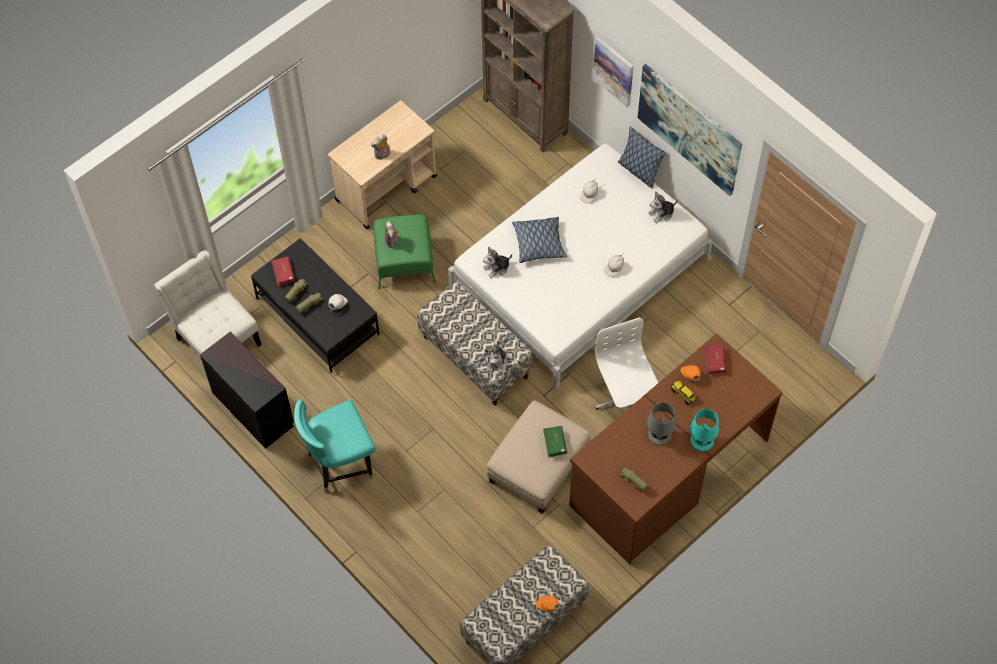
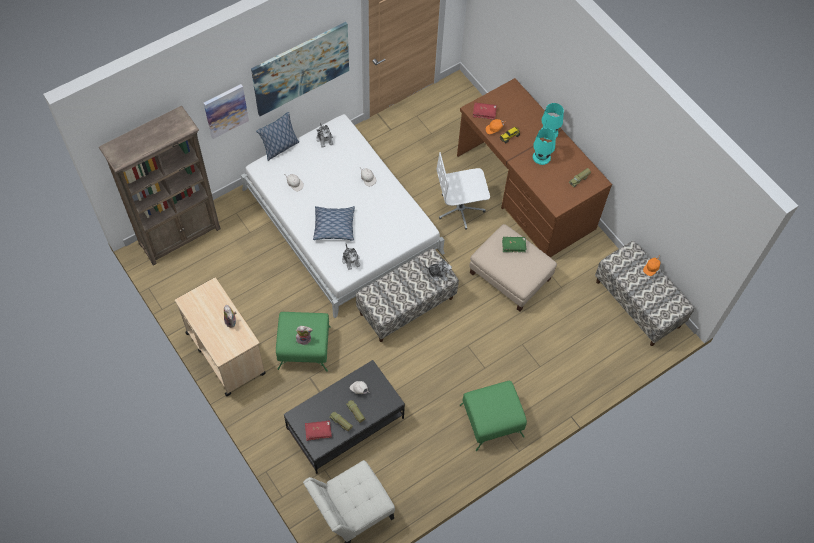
camera: 85 degrees left, 0 degrees up
(253, 408) = (428, 486): black dresser -> none
(340, 464) = (491, 420): turquoise chair -> green ottoman
(659, 434) = (541, 157): grey table lamp -> turquoise table lamp

